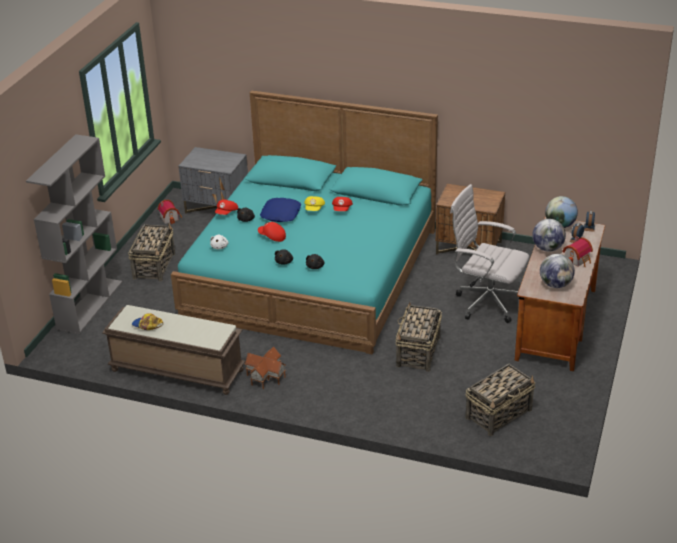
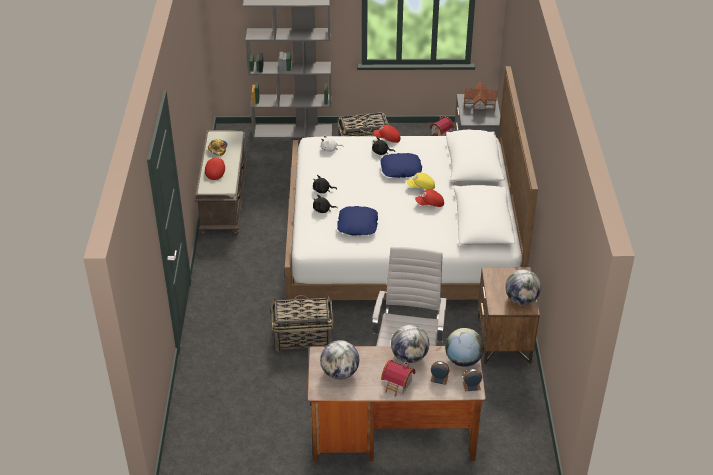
camera: 70 degrees right, 5 degrees up
(266, 377) = (232, 250): toy house -> toy house (478, 107)
(272, 237) = (359, 173): red cap -> red cap (215, 172)
(312, 272) = (401, 239): turquoise bed -> white bed
(349, 251) = (358, 225): none -> blue pillow
(484, 195) = (521, 300): none -> globe
(499, 413) = (226, 413): basket -> none

